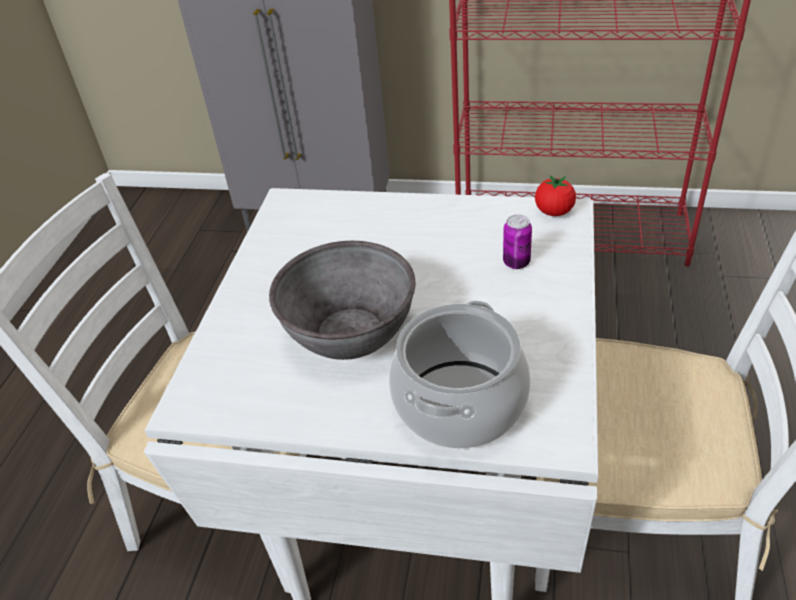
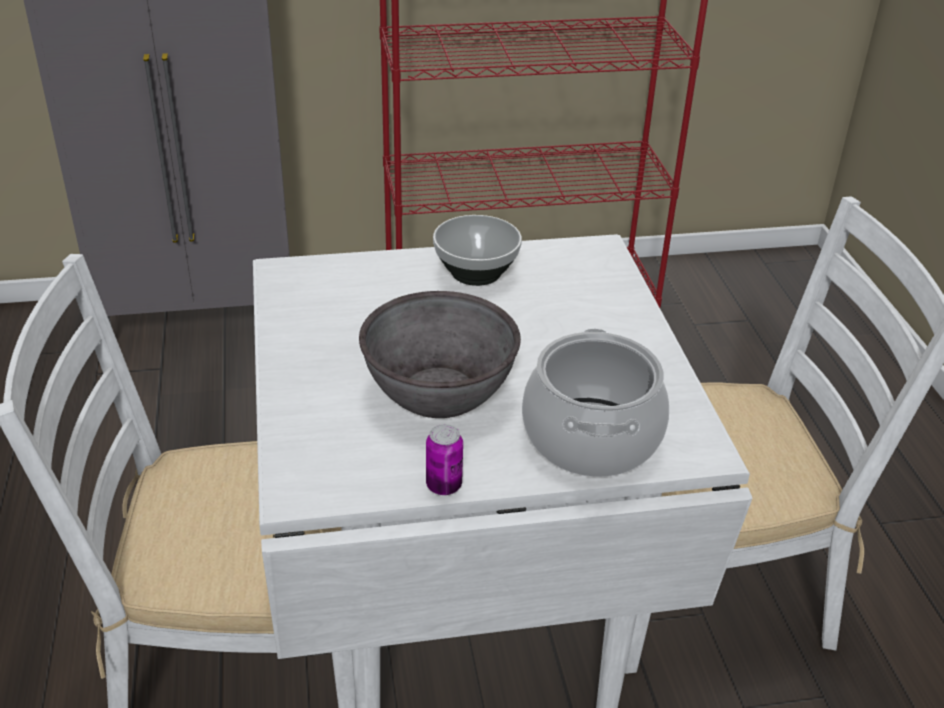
camera: 25 degrees left, 5 degrees down
(442, 222) = (477, 272): none -> bowl
(516, 262) = (576, 302): can -> can (444, 485)
(554, 212) = (588, 250): tomato -> none

